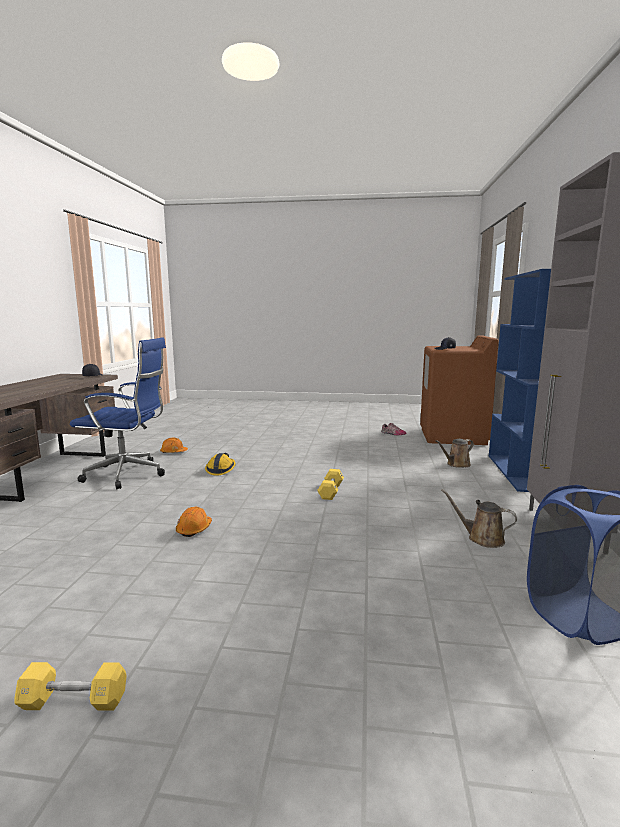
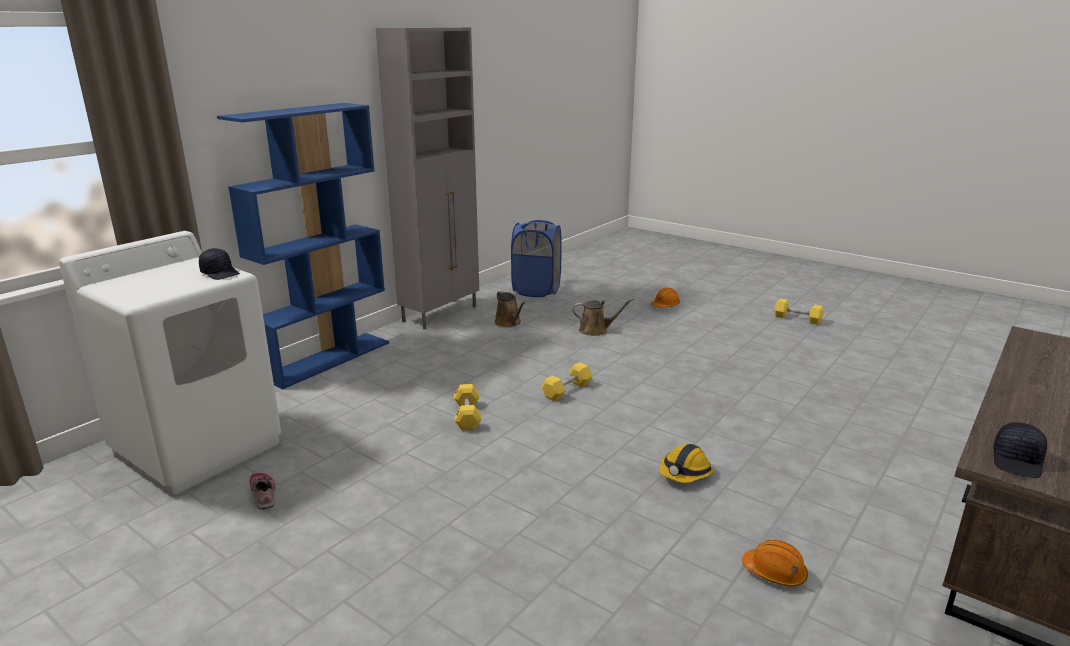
camera: 150 degrees left, 10 degrees up
(128, 475) = (848, 505): blue office chair -> none
(194, 529) = (737, 383): orange hard hat -> orange hard hat (665, 305)
(367, 466) = (467, 416): none -> yellow dumbbell
(453, 436) = (198, 447): brown washing machine -> white washing machine
(456, 464) = (356, 387): brown watering can -> brown watering can (596, 330)

